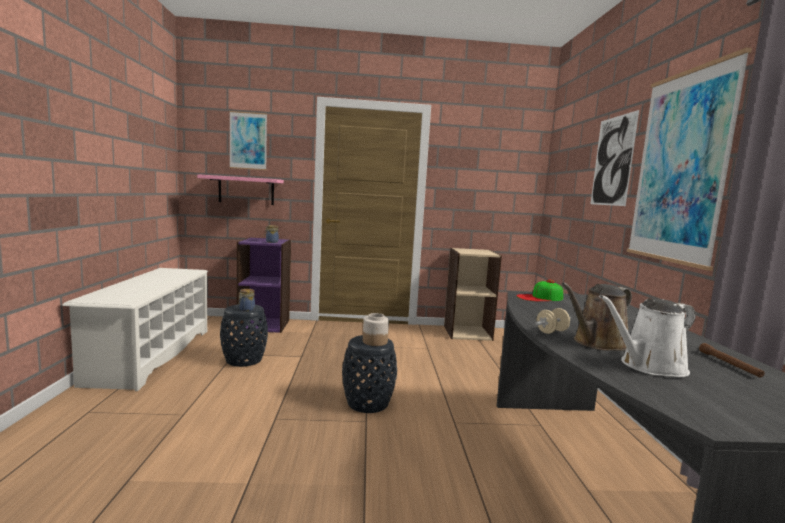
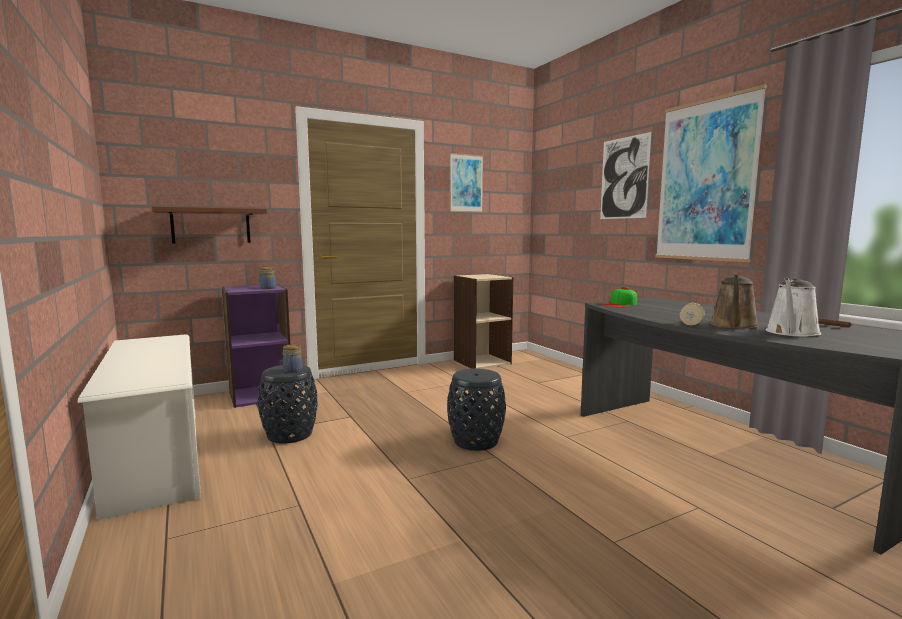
camera: 25 degrees left, 0 degrees up
(246, 190) = (211, 226): pink shelf -> brown shelf
(248, 141) = (208, 160): picture -> picture (466, 183)
(374, 341) = (480, 374): jar -> none

